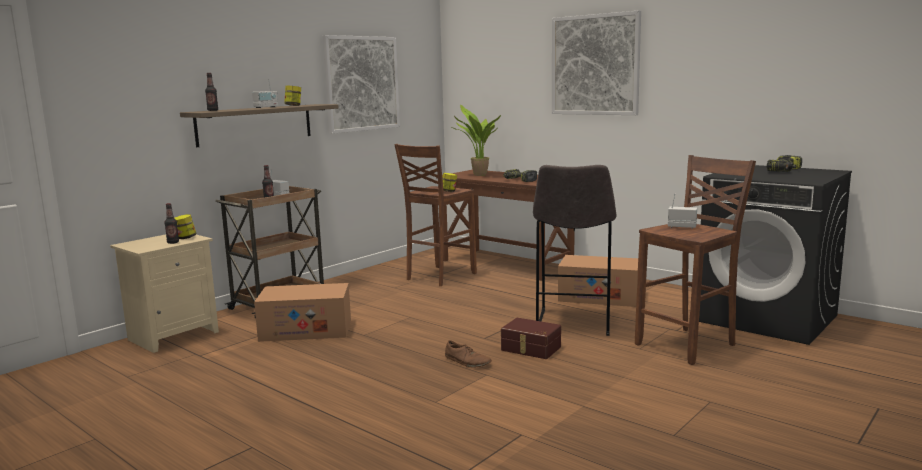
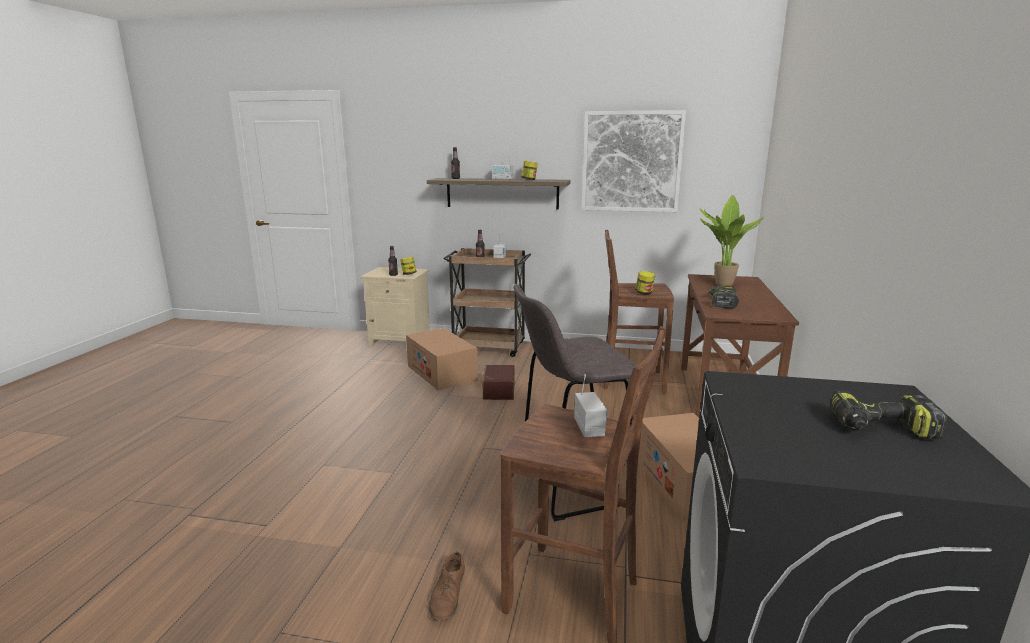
camera: 60 degrees right, 5 degrees up
(467, 361) = (418, 455): brown shoe -> brown shoe (448, 595)
(530, 349) = (473, 479): brown storage box -> brown storage box (497, 390)
(595, 65) = (838, 156): picture -> none

